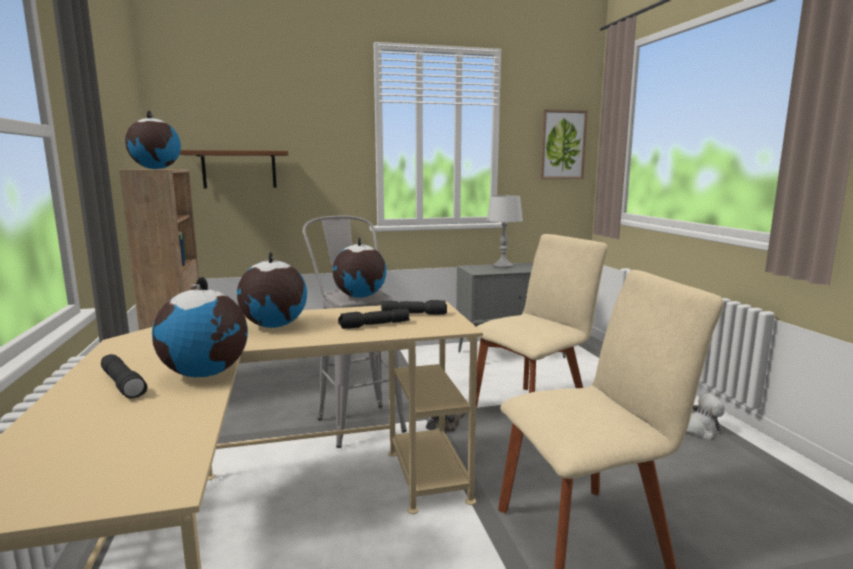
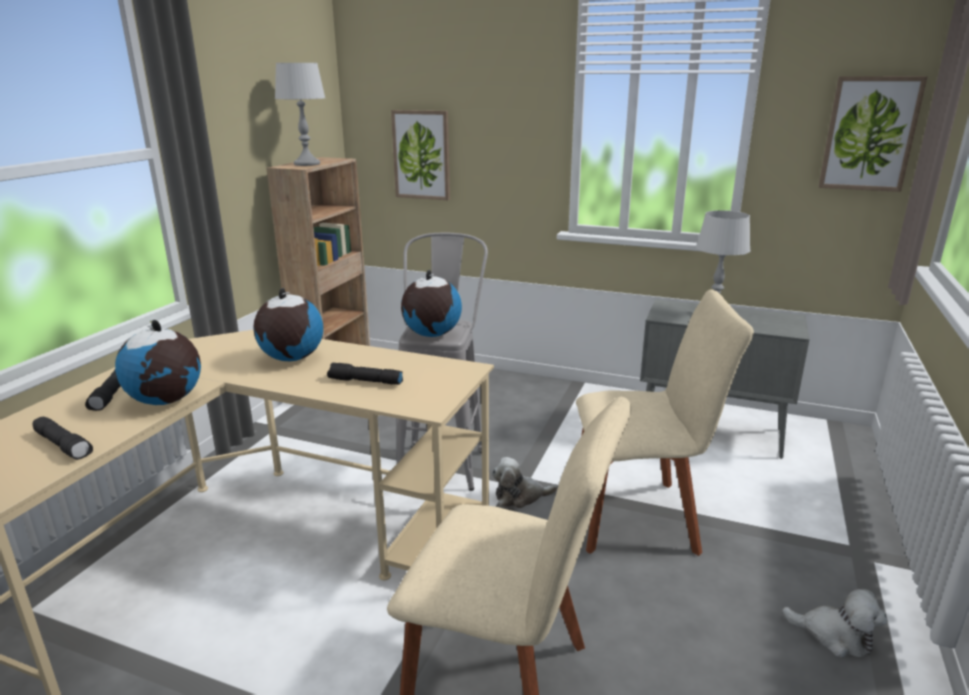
camera: 35 degrees right, 10 degrees up
(155, 169) = (306, 164): globe -> grey table lamp
(239, 169) = (422, 155): brown shelf -> picture
(414, 314) = (427, 376): black flashlight -> black flashlight (64, 445)

